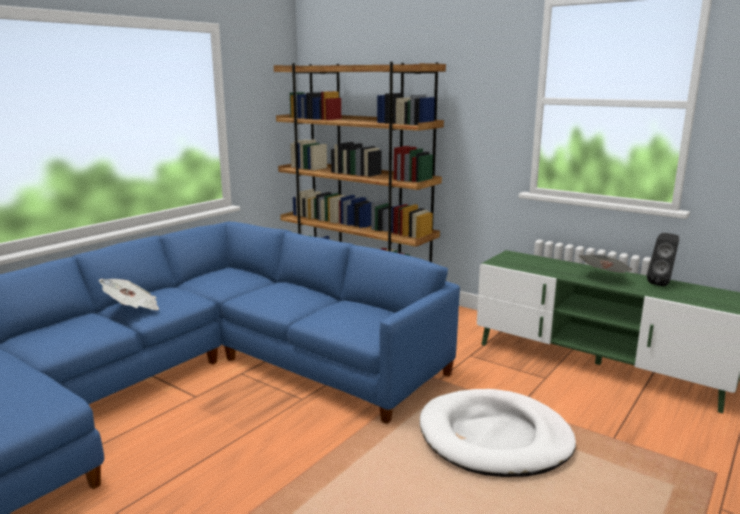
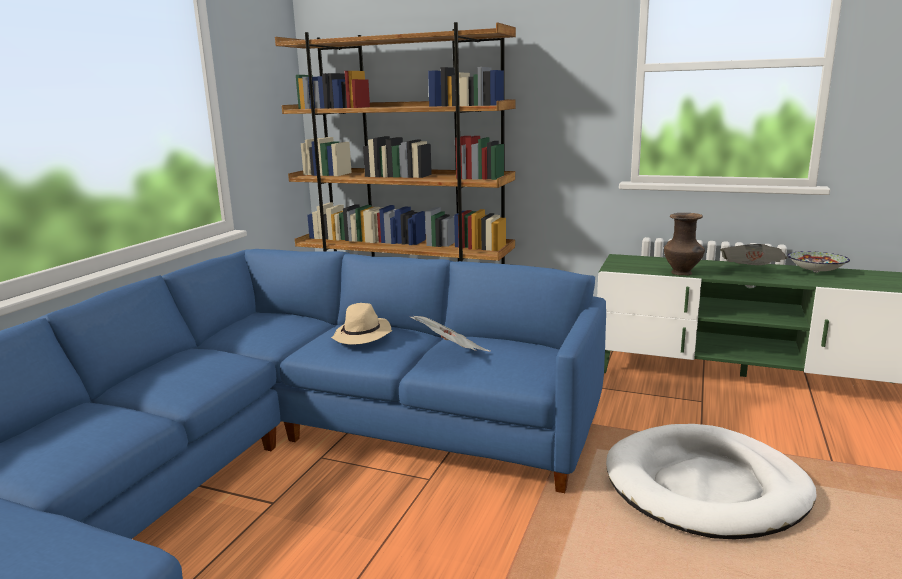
camera: 15 degrees left, 0 degrees up
(133, 308) = (155, 386): newspaper -> newspaper (451, 353)
(280, 292) = (362, 336): none -> beige hat
(545, 272) = (682, 273): none -> brown vase
(662, 283) = (815, 272): black speaker -> bowl

